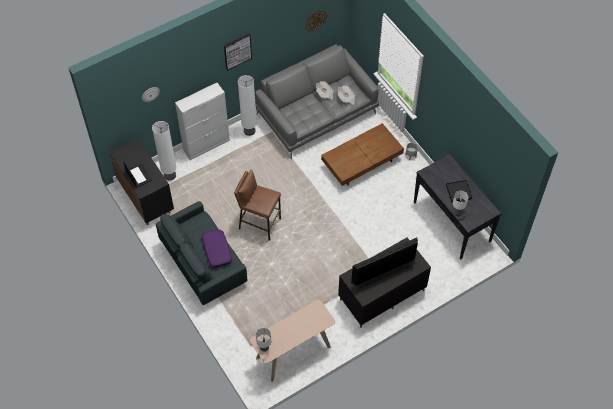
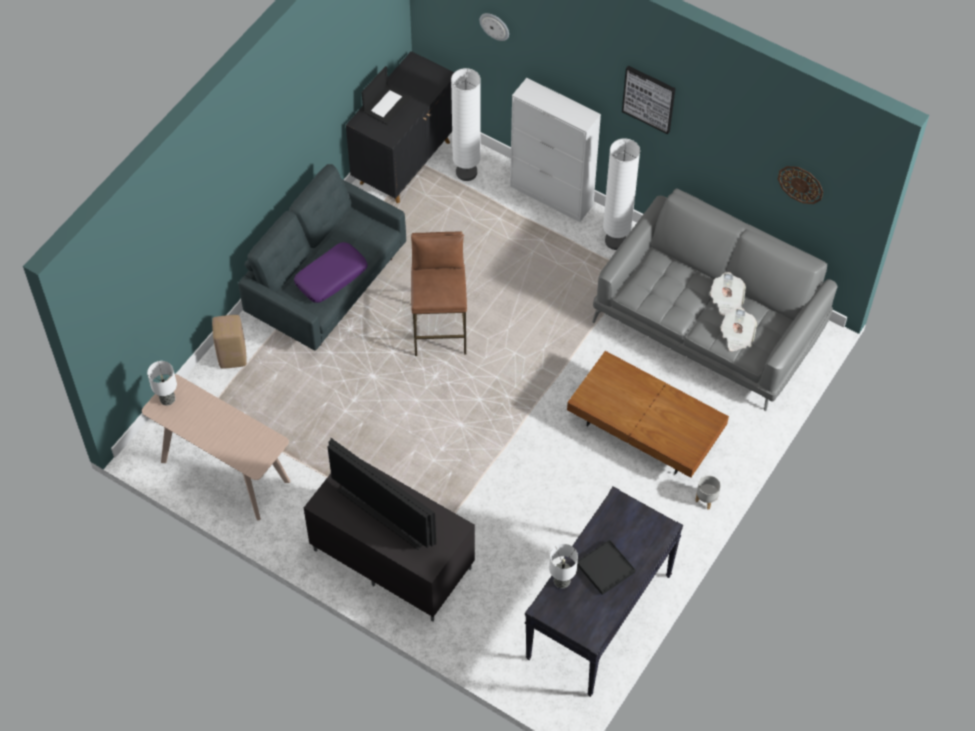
camera: 65 degrees right, 0 degrees up
(224, 324) = (232, 357): none -> beige stool

